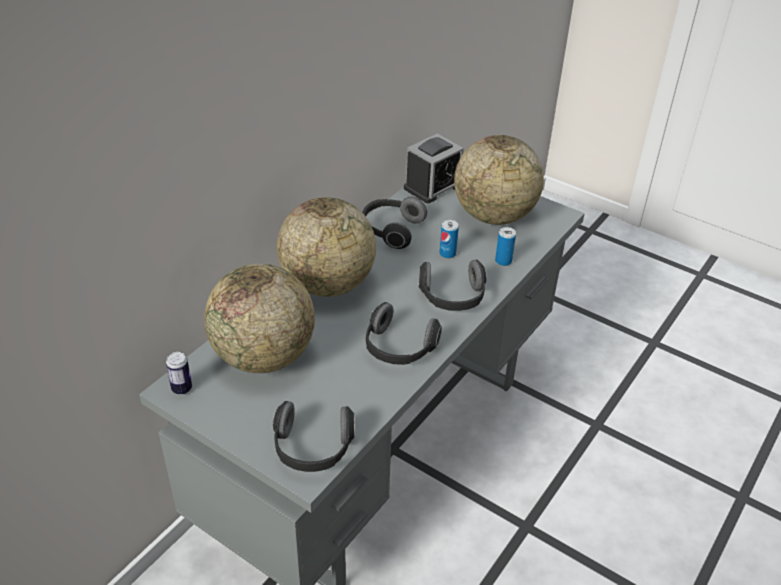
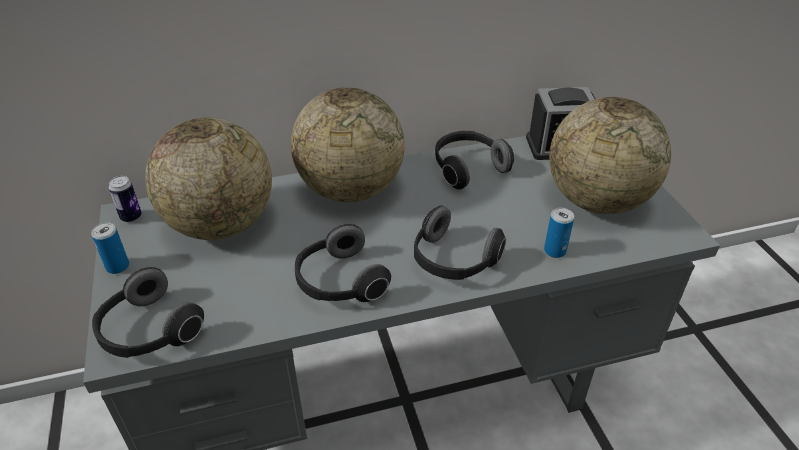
camera: 40 degrees right, 0 degrees up
(447, 253) = (500, 215): can -> can (117, 266)

